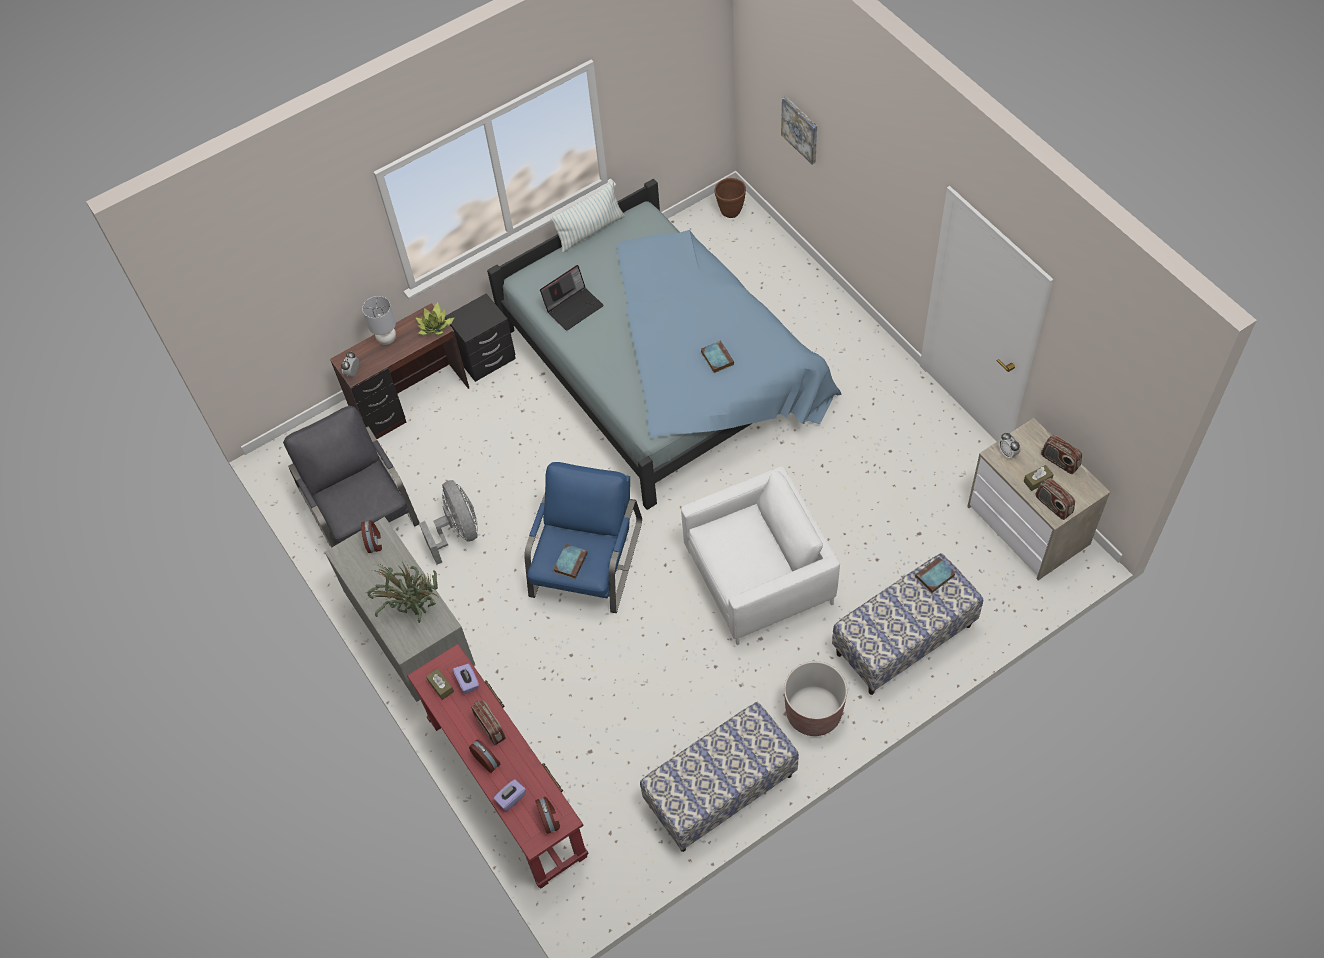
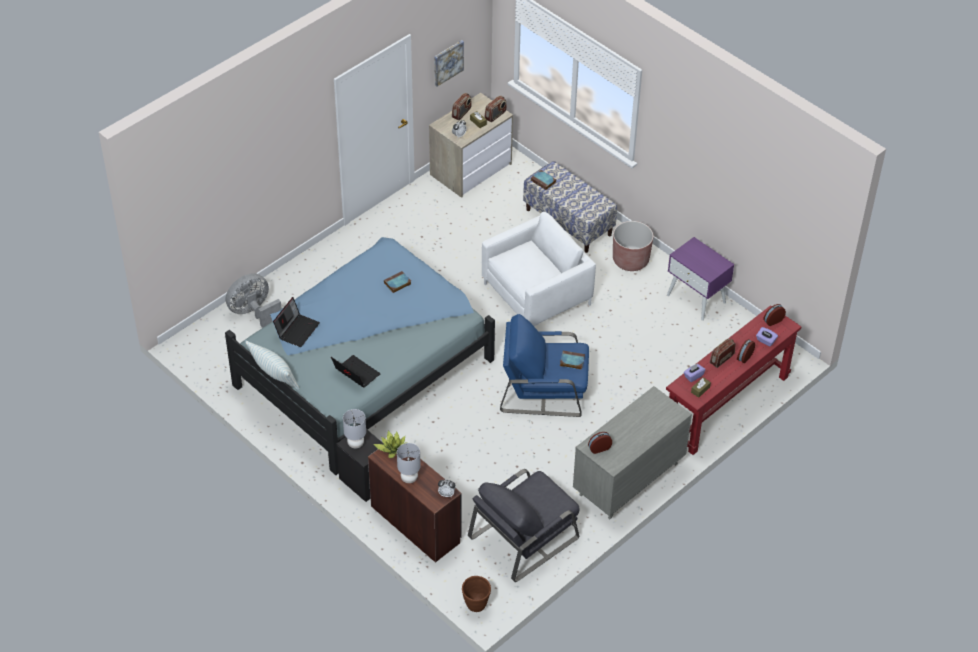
camera: 105 degrees left, 10 degrees down
(415, 610) = (648, 413): potted plant -> none
(458, 532) = (534, 469): grey fan -> grey fan (253, 312)
(480, 310) = (355, 444): none -> grey table lamp
(655, 252) = (297, 330): none -> laptop
(720, 791) = (696, 299): bench -> purple nightstand
(730, 211) = (195, 343): brown planter -> brown planter (476, 605)
(760, 577) = (537, 294): white armchair -> white armchair turned 90 degrees clockwise
(800, 129) = (215, 209): picture -> picture (448, 62)

